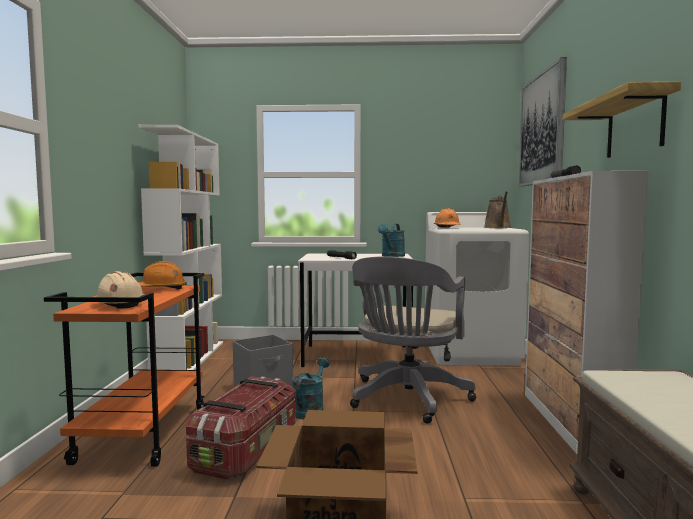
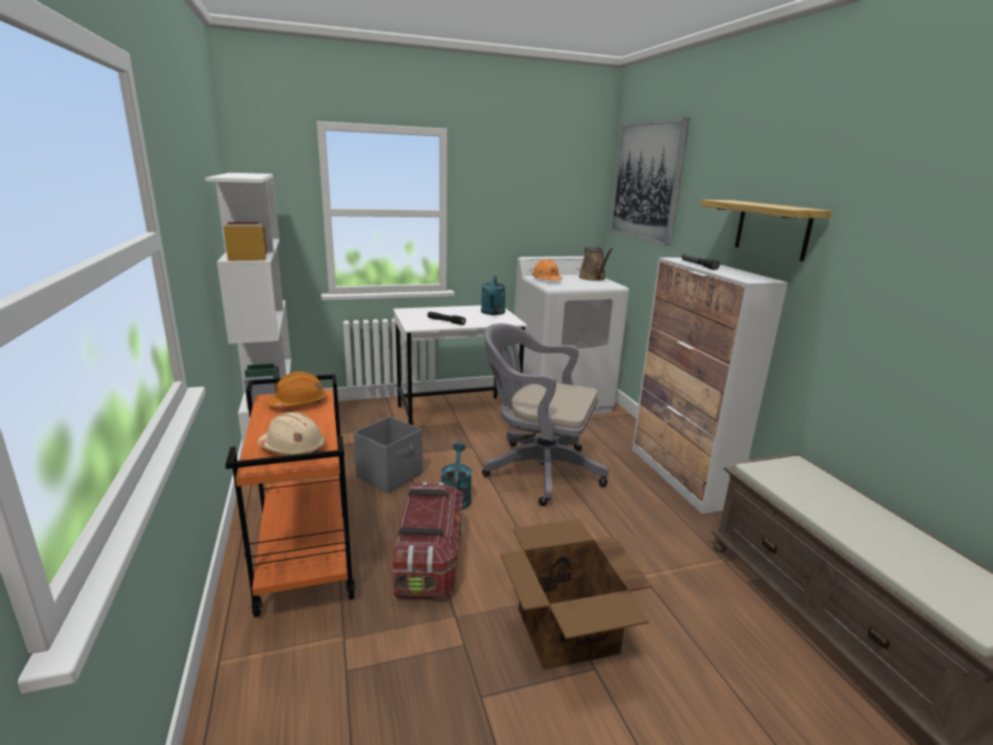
camera: 20 degrees left, 15 degrees up
(406, 399) = (537, 470): grey office chair -> grey office chair turned 105 degrees clockwise

